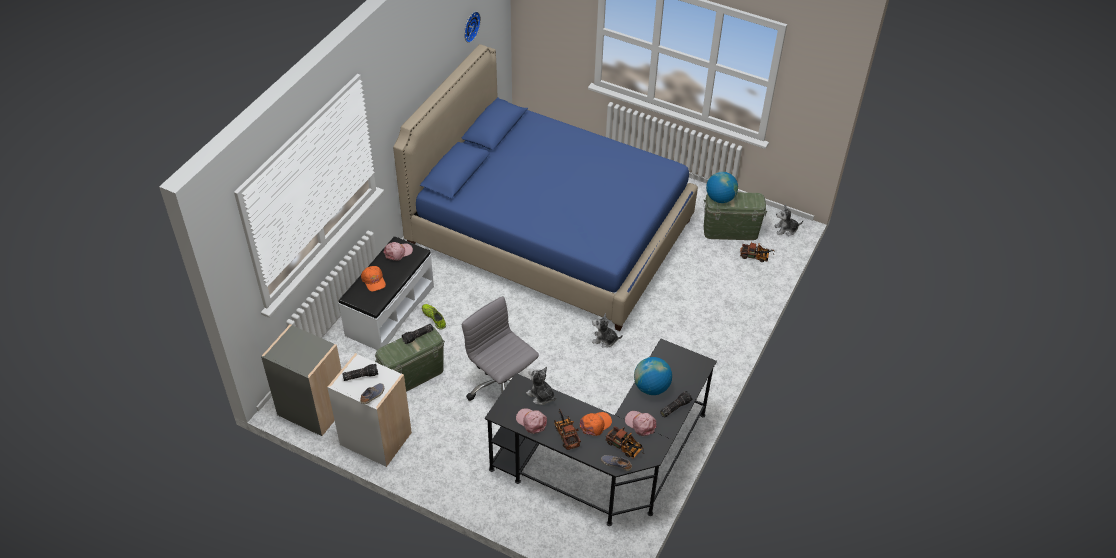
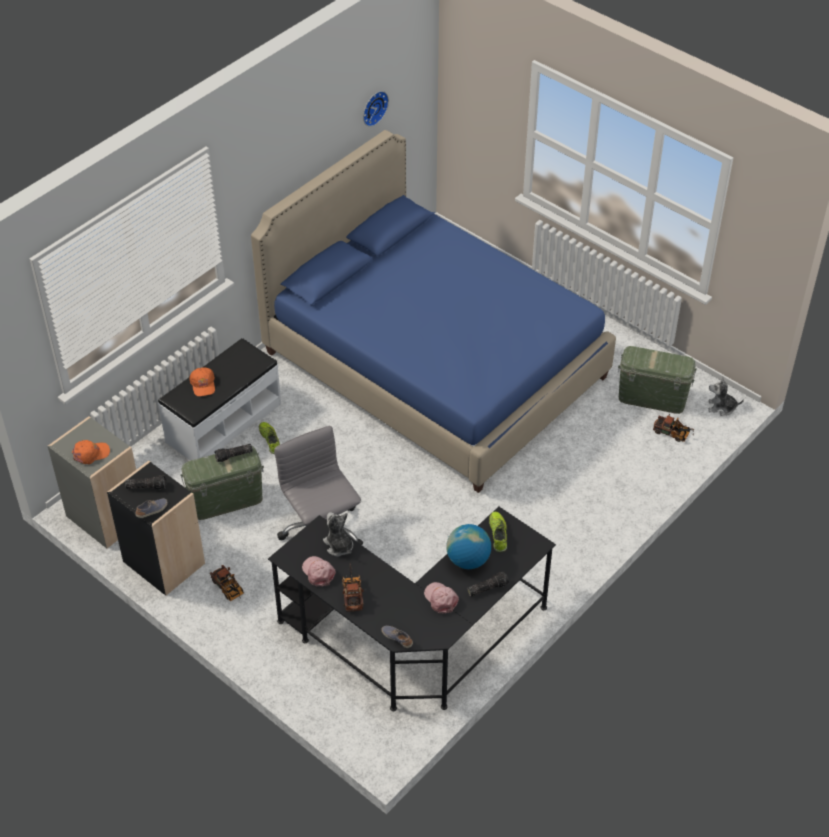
camera: 15 degrees right, 0 degrees up
(374, 439) = (162, 562): white bookcase -> black bookcase
(398, 252) = (240, 357): pink cap -> none
(595, 424) = (389, 589): orange cap -> orange cap (91, 454)
(605, 340) = (457, 500): plush toy -> none
(625, 447) = (414, 622): toy truck -> toy truck (228, 589)
(668, 361) = (498, 534): none -> shoe
(720, 198) = (639, 356): globe -> none

